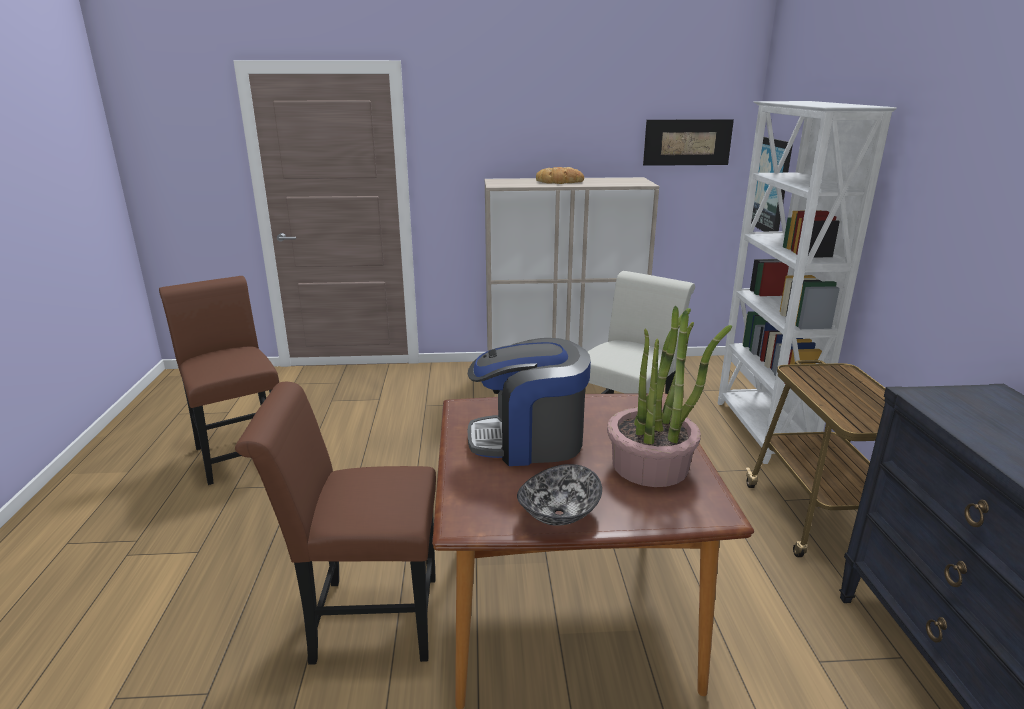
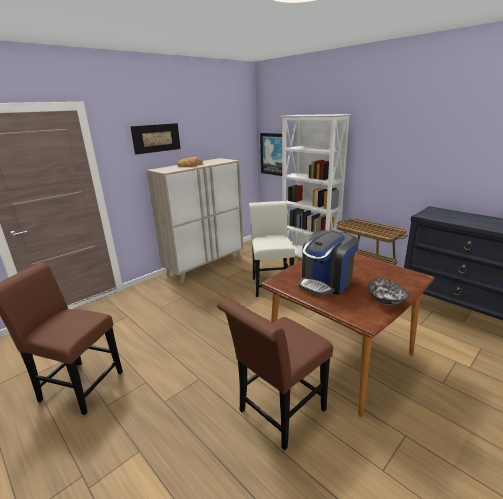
camera: 40 degrees left, 0 degrees up
(651, 465) = (376, 271): potted plant -> none
(687, 142) = (233, 138): picture -> picture (156, 138)

